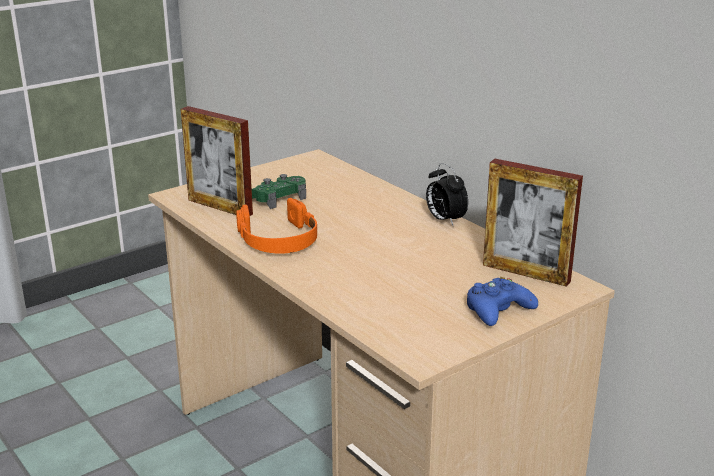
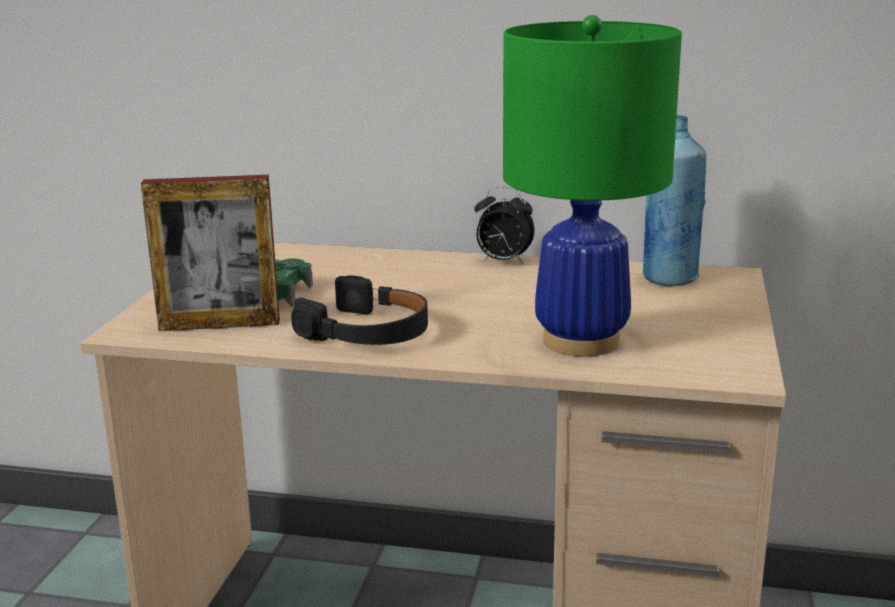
camera: 40 degrees left, 5 degrees down
(279, 239) = (367, 331): orange headphones -> black headphones
(376, 293) = (581, 341): none -> green table lamp
(498, 310) = (714, 314): blue game controller -> none
(526, 273) = (669, 278): picture frame -> blue bottle

